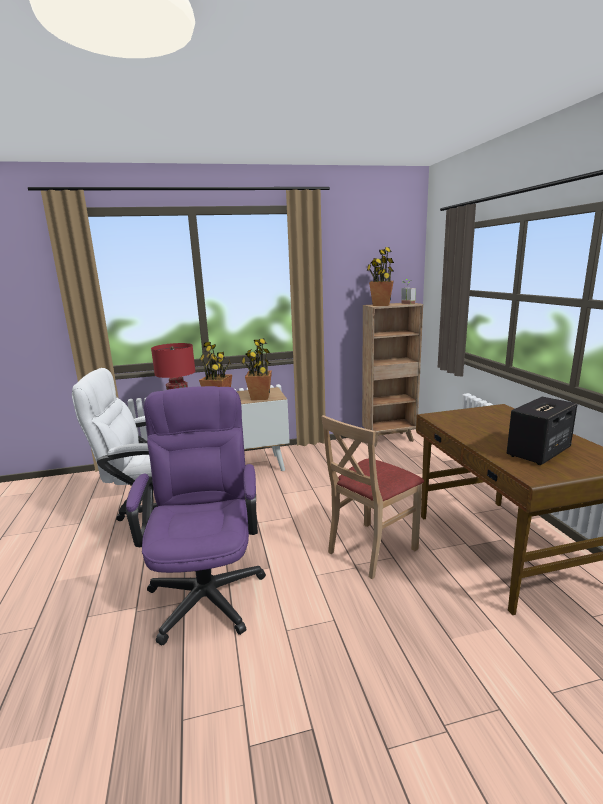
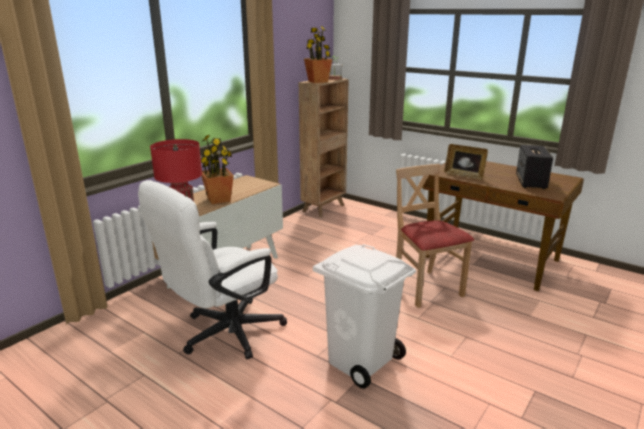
camera: 40 degrees left, 5 degrees up
(208, 587) = (361, 360): purple office chair -> white trash can
(260, 397) = (253, 187): potted plant -> none
(371, 549) = (426, 288): beige chair -> beige chair turned 150 degrees clockwise
(459, 425) = (464, 175): none -> picture frame

